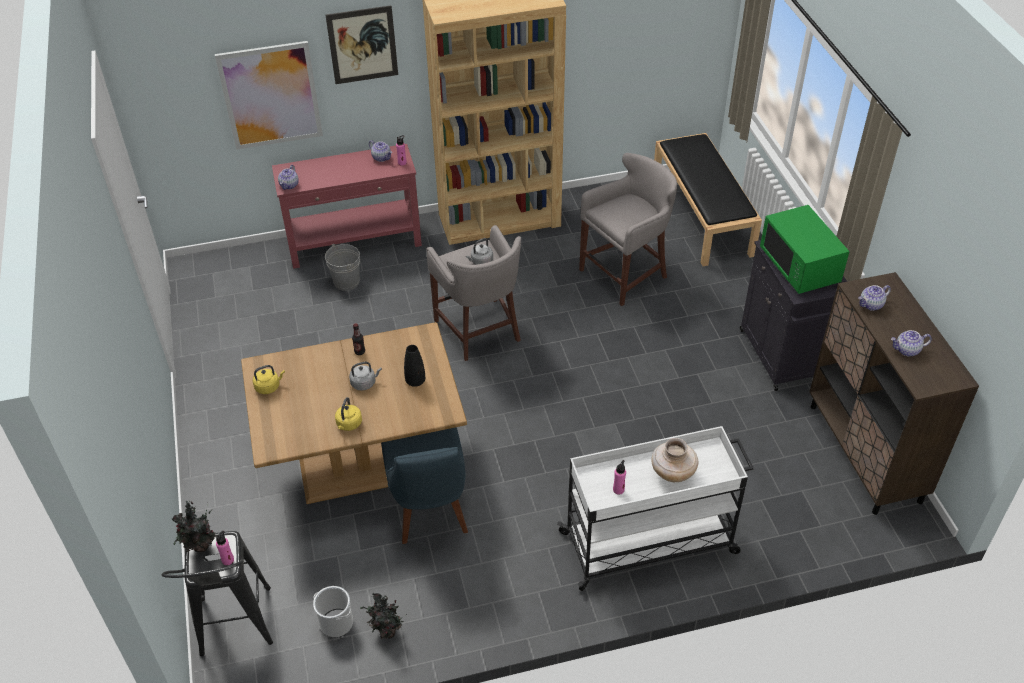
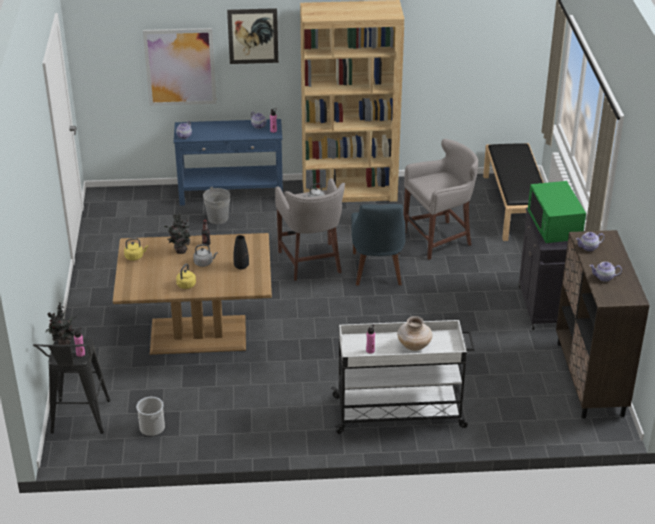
camera: 10 degrees right, 10 degrees down
(355, 242) = (232, 194): red console table -> blue console table
(386, 632) = (186, 438): potted plant -> potted plant (180, 251)
(429, 509) = (239, 369): blue chair -> blue chair (377, 270)

